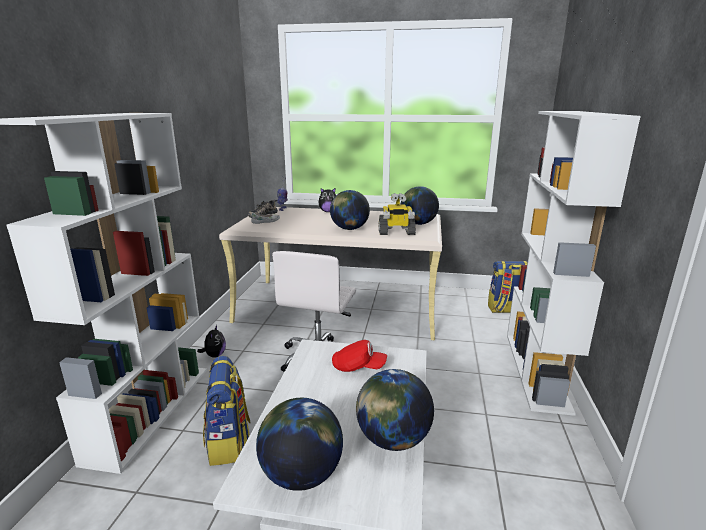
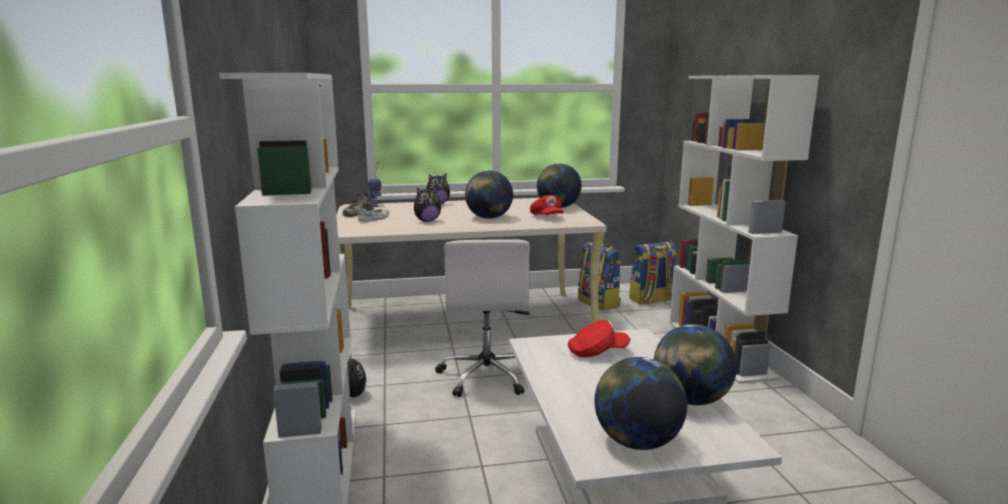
camera: 20 degrees left, 5 degrees down
(229, 443) = (455, 475): backpack -> backpack (599, 303)
(300, 227) = (427, 221): none -> plush toy
(396, 233) = (546, 217): toy robot -> red cap

